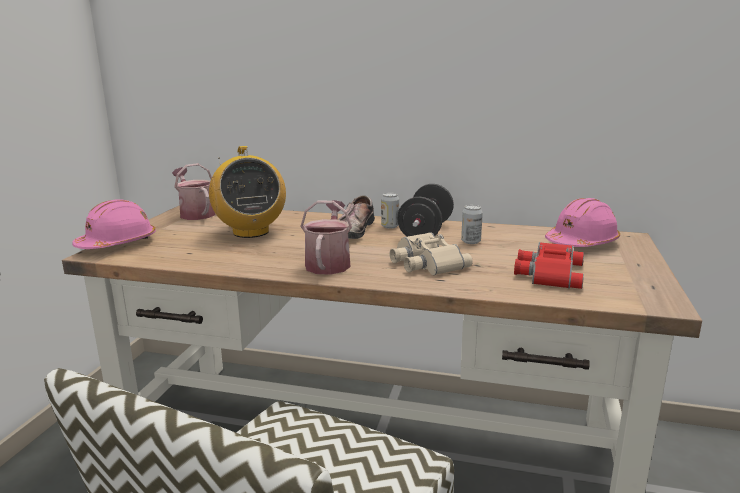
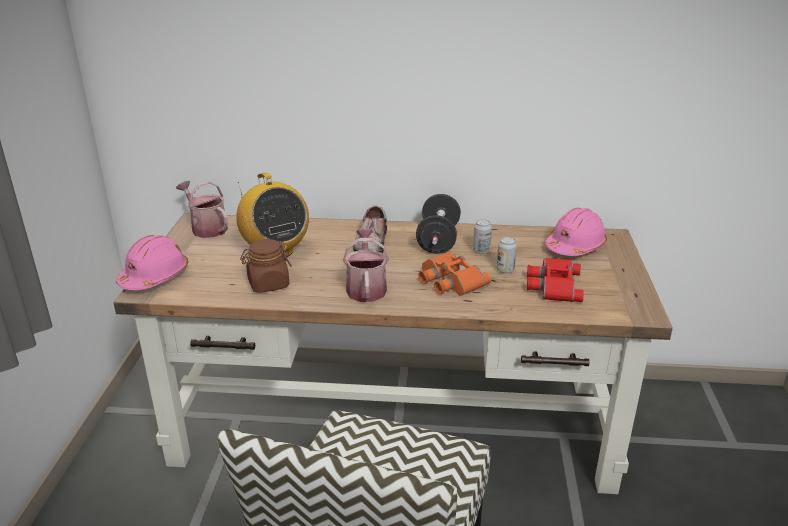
camera: 10 degrees left, 10 degrees up
(226, 255) = (268, 284): none -> brown jar
(390, 226) = (403, 235): can -> can (505, 270)
(425, 262) = (449, 280): beige binoculars -> orange binoculars

